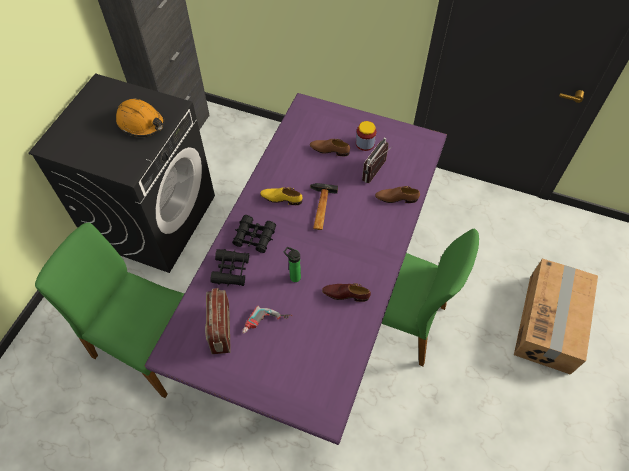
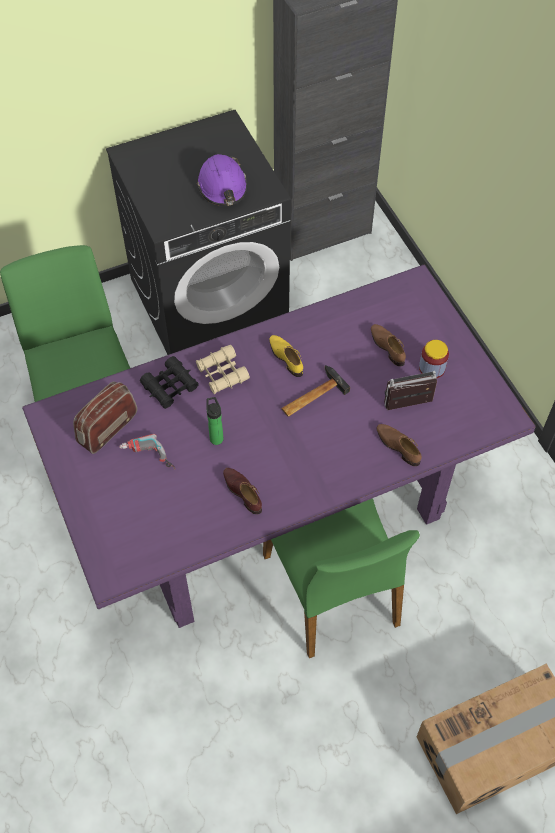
camera: 45 degrees right, 0 degrees up
(141, 123) = (223, 187): orange hard hat -> purple hard hat
(254, 237) = (222, 374): black binoculars -> beige binoculars

